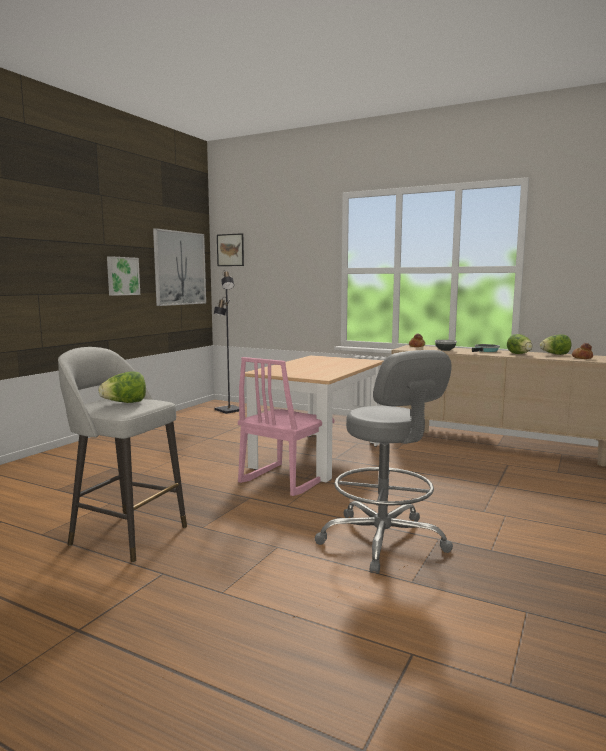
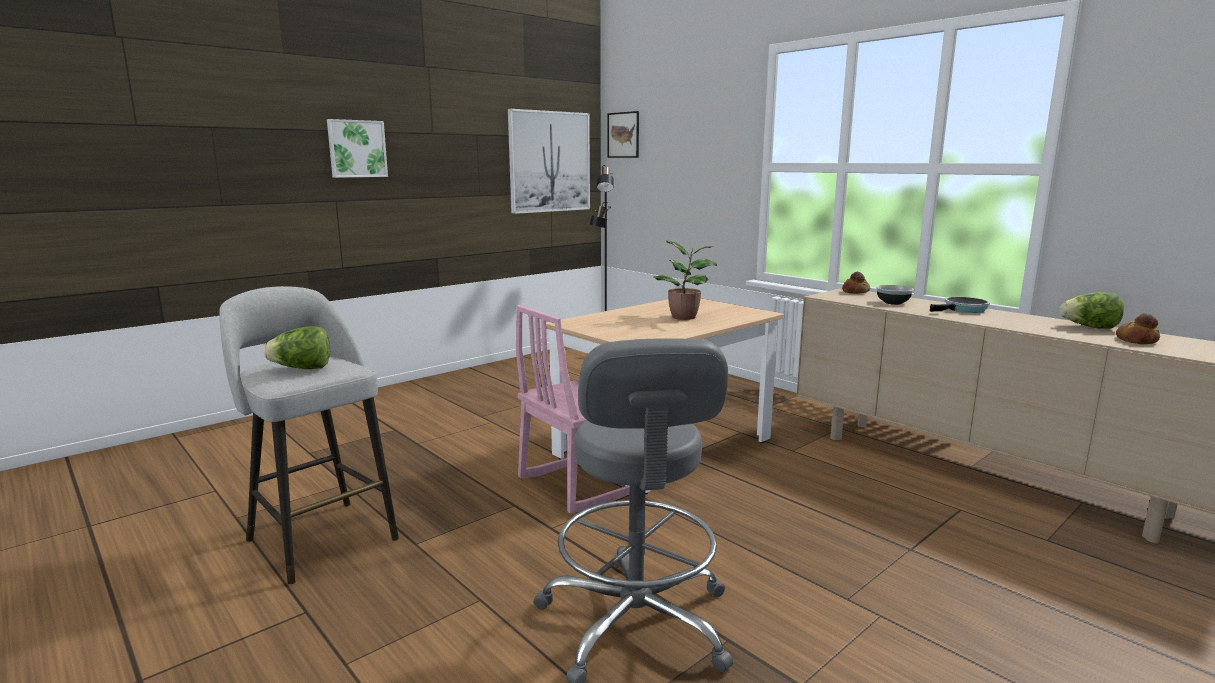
camera: 20 degrees right, 5 degrees up
(122, 276) = (459, 175): picture -> picture (357, 149)
(329, 365) = (685, 317): none -> potted plant
(519, 354) = (1018, 322): lettuce -> none

